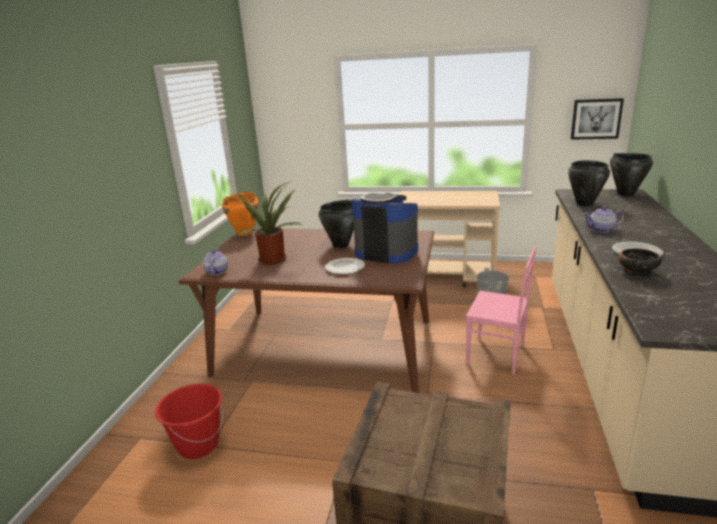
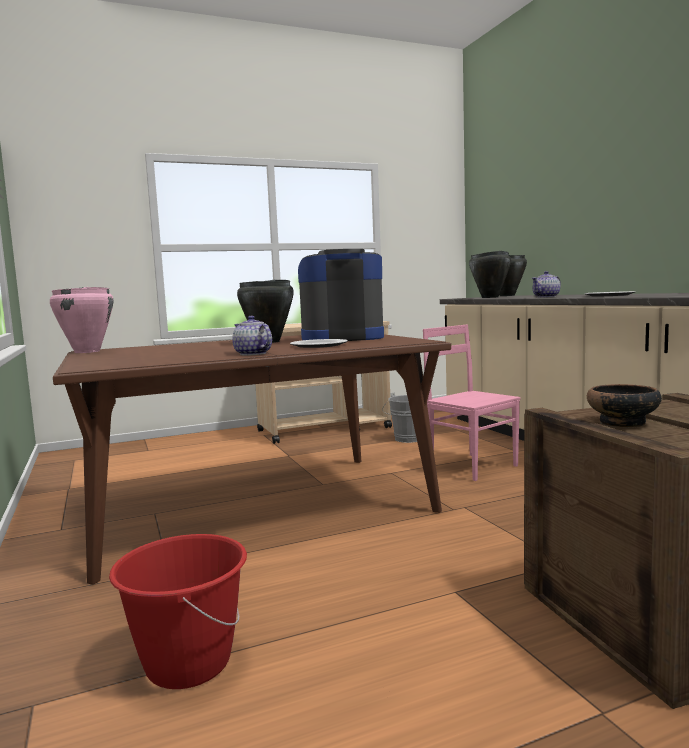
camera: 35 degrees left, 15 degrees down
(216, 272) = (117, 364): teapot -> teapot (253, 354)
(245, 233) = (88, 351): orange cooking pot -> pink cooking pot
(273, 258) = (191, 353): potted plant -> none
(496, 355) = (472, 466): pink chair -> pink chair turned 120 degrees counterclockwise
(596, 119) = (437, 243): picture -> none
(636, 272) = (642, 295): bowl -> bowl (622, 423)

